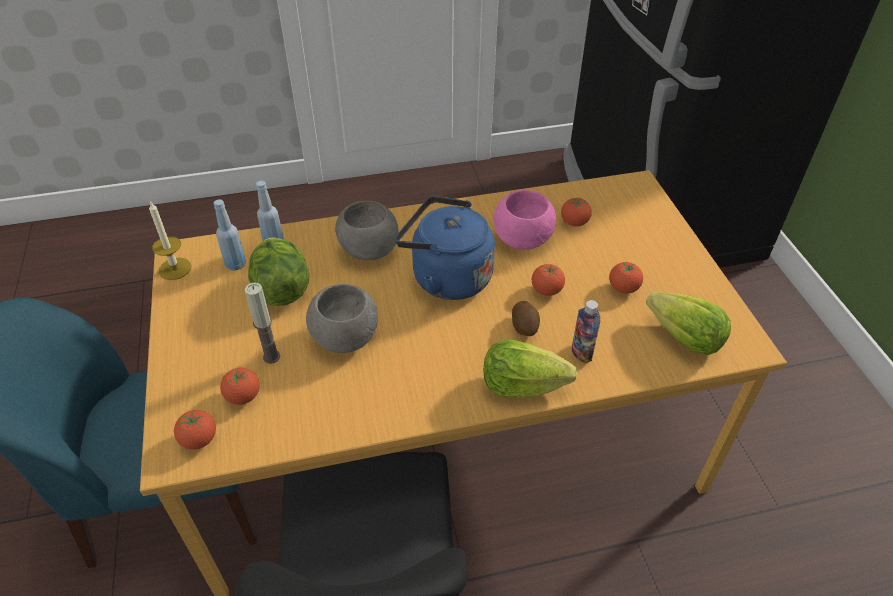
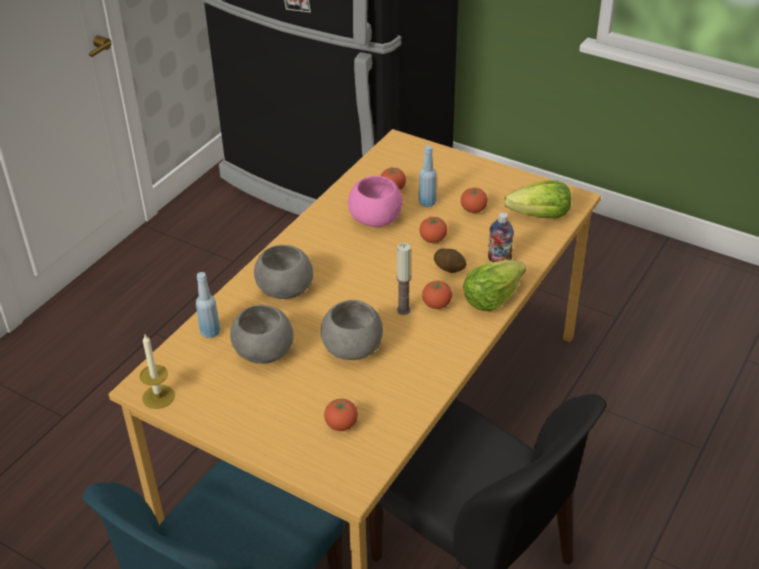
camera: 45 degrees left, 5 degrees down
(199, 439) = (352, 465): tomato -> tomato (436, 305)
(236, 264) = (202, 362): blue bottle -> blue bottle (427, 202)
(271, 356) = (322, 392): candle -> candle (403, 310)
(282, 290) = (264, 353): lettuce -> grey bowl
(446, 277) = (362, 272): blue kettle -> none

